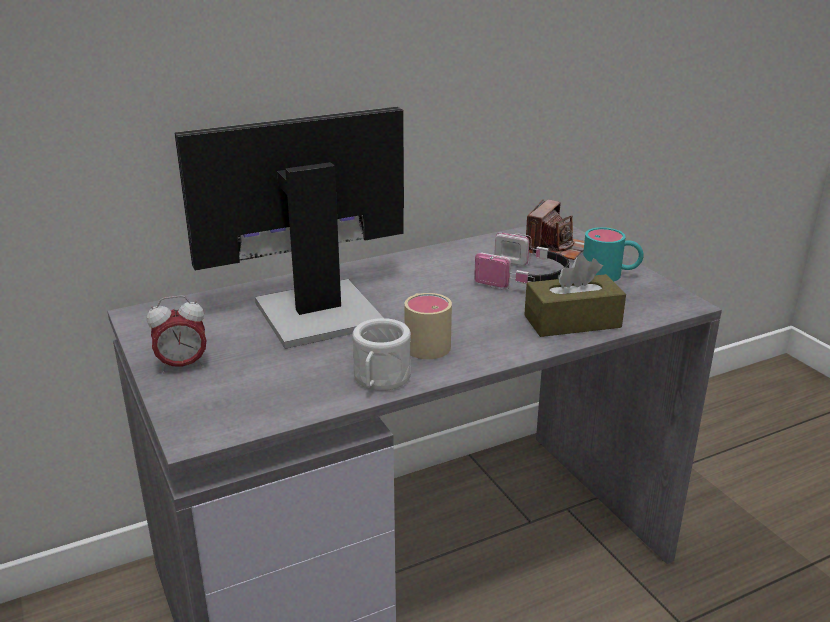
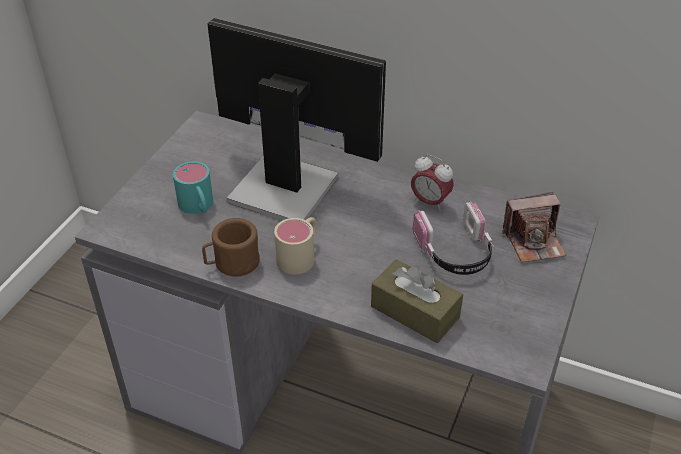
camera: 50 degrees right, 15 degrees up
(182, 366) = (167, 177): alarm clock -> alarm clock (430, 202)
(380, 380) = (232, 263): white mug -> brown mug
(610, 275) = (524, 296): turquoise mug -> turquoise mug (198, 207)

